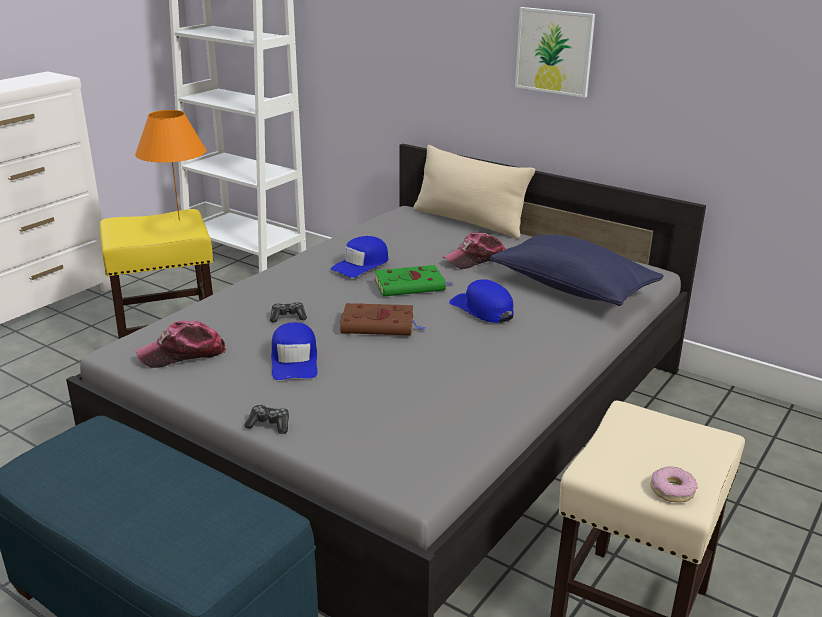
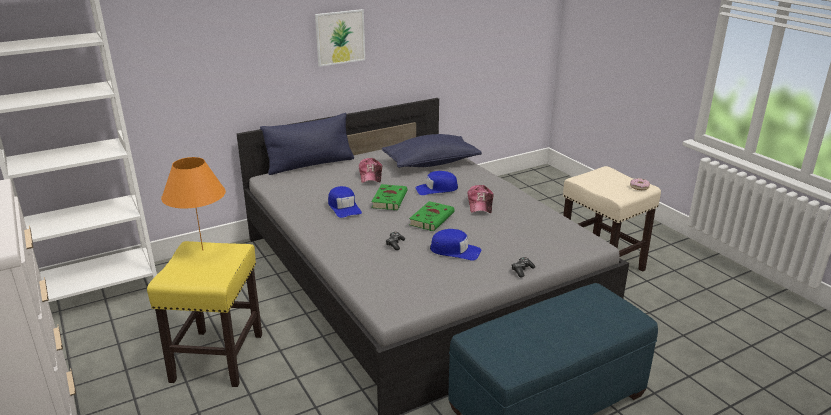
camera: 65 degrees left, 0 degrees up
(183, 354) = (418, 286): cap -> cap (480, 204)
(380, 325) = (432, 218): brown book -> green book
(469, 221) = (310, 165): beige pillow -> blue pillow

